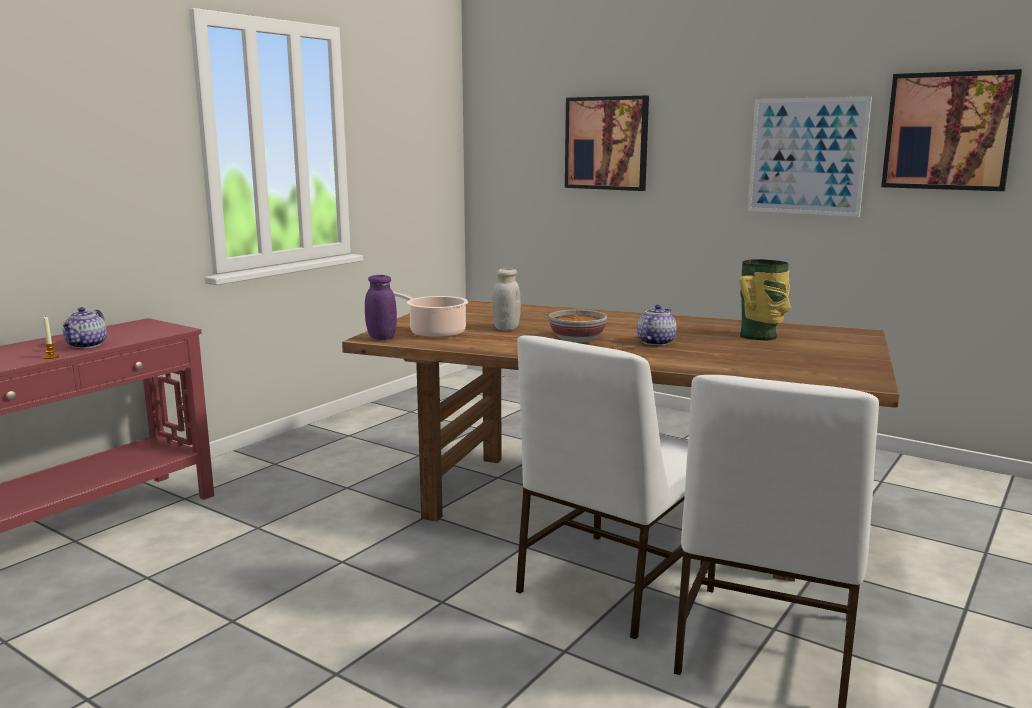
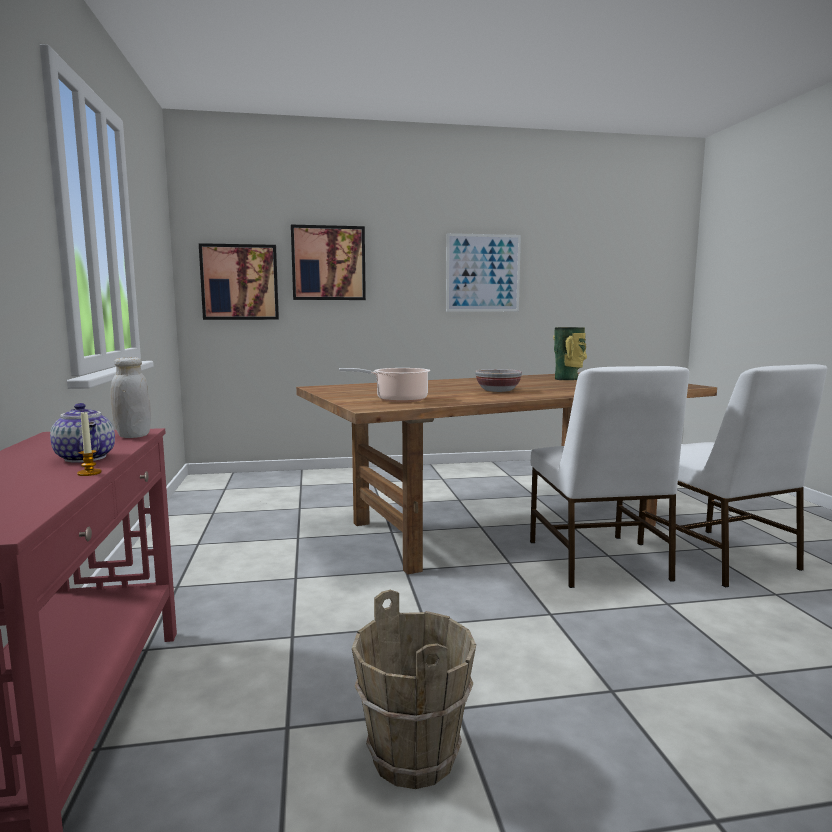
camera: 45 degrees left, 5 degrees down
(156, 630) = (415, 757): none -> brown bucket
(381, 338) = (376, 407): purple jar -> none
(506, 328) = (429, 392): white jar -> white jar (133, 435)
(655, 342) = (539, 386): teapot -> none
(948, 131) = (563, 258): picture -> picture (240, 282)

